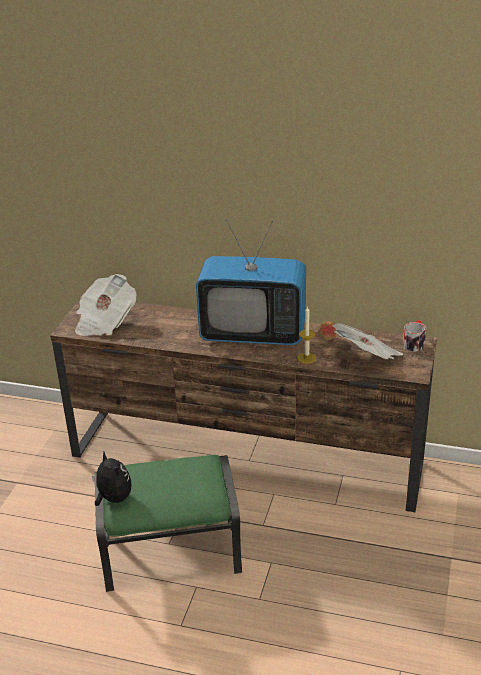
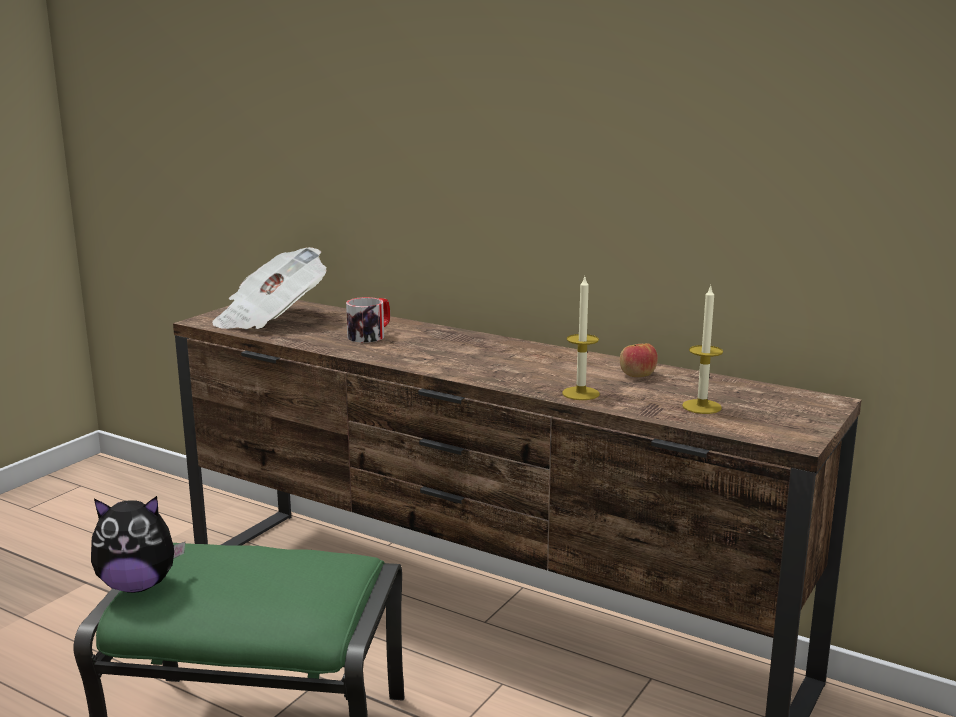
camera: 15 degrees right, 15 degrees down
(113, 498) = (138, 585): plush toy -> plush toy turned 105 degrees clockwise
(253, 334) = (503, 356): television -> none
(367, 357) = (701, 406): newspaper -> candle
(414, 343) = (810, 400): mug -> mug (371, 335)

